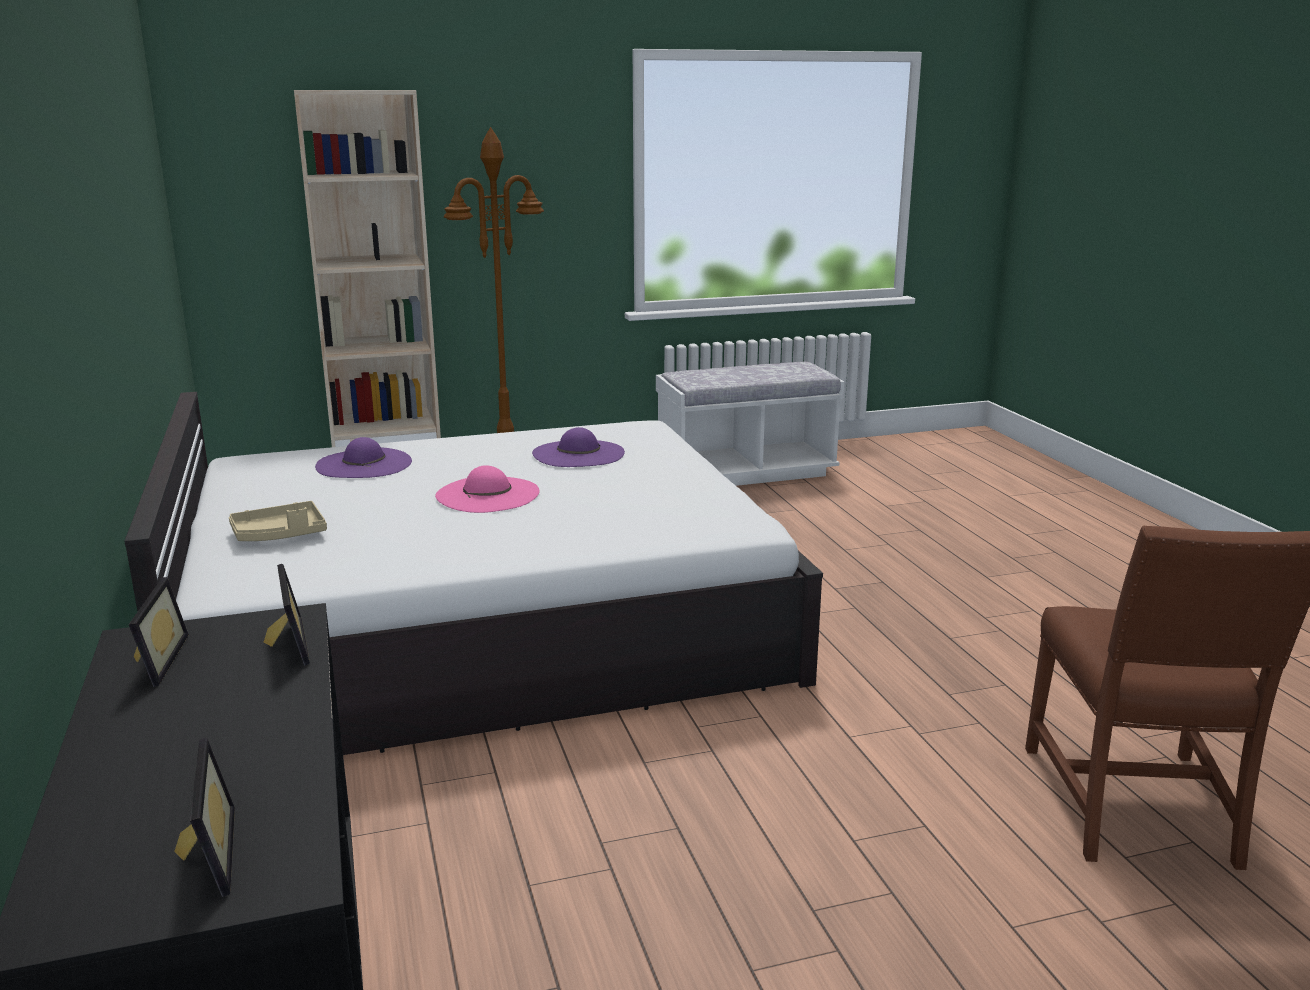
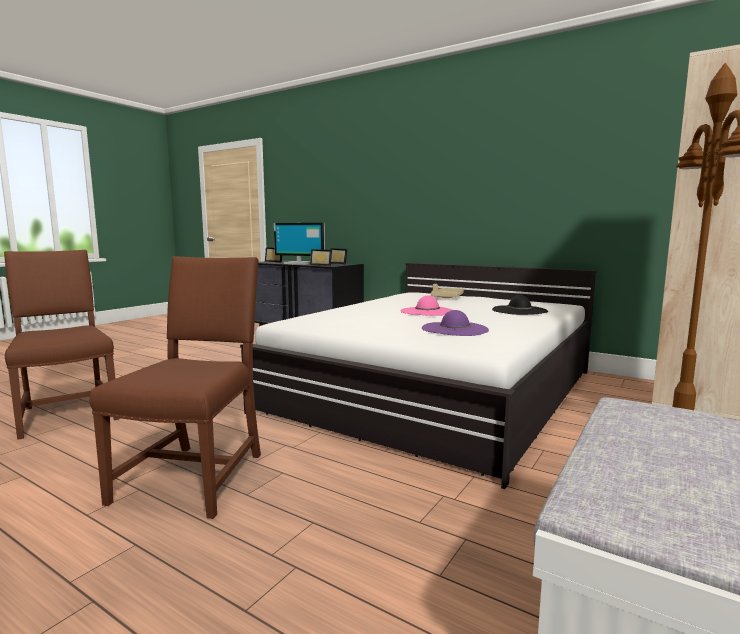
camera: 140 degrees right, 10 degrees down
(256, 723) = (299, 263): none -> monitor
(364, 464) = (519, 310): purple hat -> black hat
(924, 613) = (196, 475): none -> brown chair

